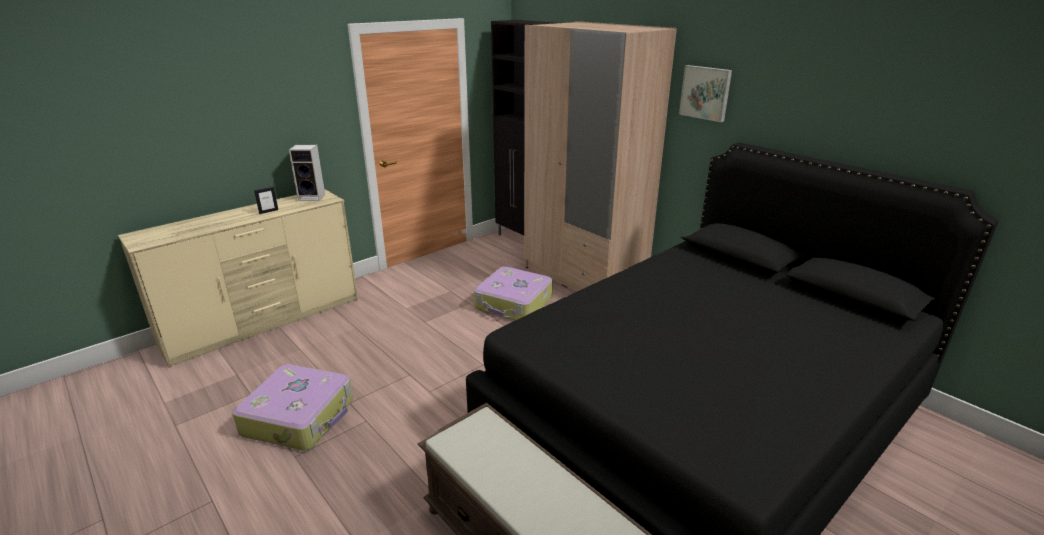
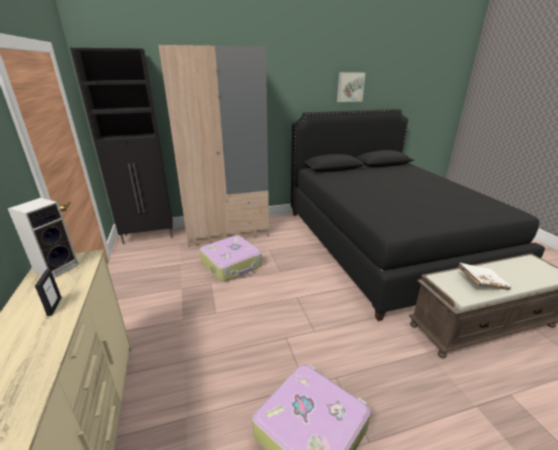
camera: 65 degrees left, 0 degrees up
(497, 462) = (481, 282): none -> white book
(706, 92) = (278, 88): picture -> picture (350, 87)

